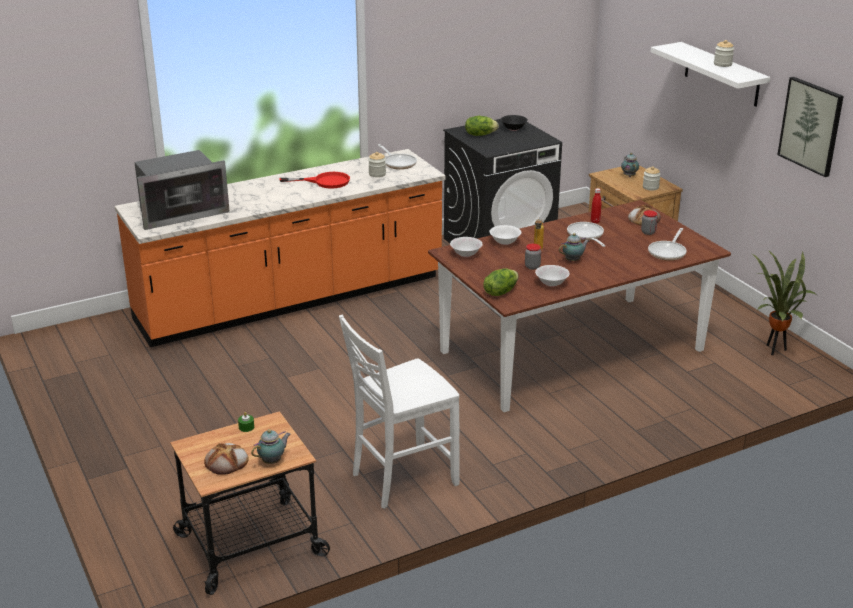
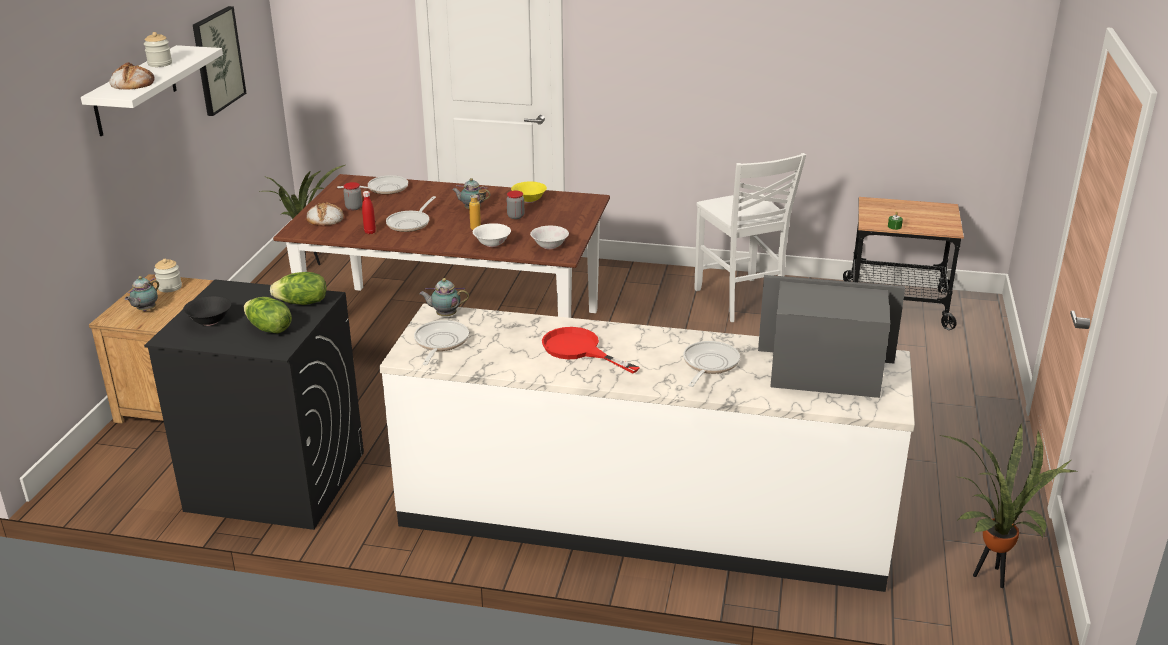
camera: 140 degrees left, 0 degrees up
(75, 346) = (989, 576): none -> potted plant
(227, 462) = (926, 213): bread -> bread (132, 83)
(247, 196) = (709, 365): none -> frying pan
(273, 461) = (890, 204): teapot -> teapot (445, 315)
(291, 300) = (642, 518): orange counter -> white counter
(377, 174) = (496, 336): jar -> none
(401, 478) = (740, 301): white chair -> white chair turned 60 degrees clockwise
(500, 292) = (583, 208): lettuce -> lettuce (302, 303)
(551, 283) = (529, 200): white bowl -> yellow bowl

